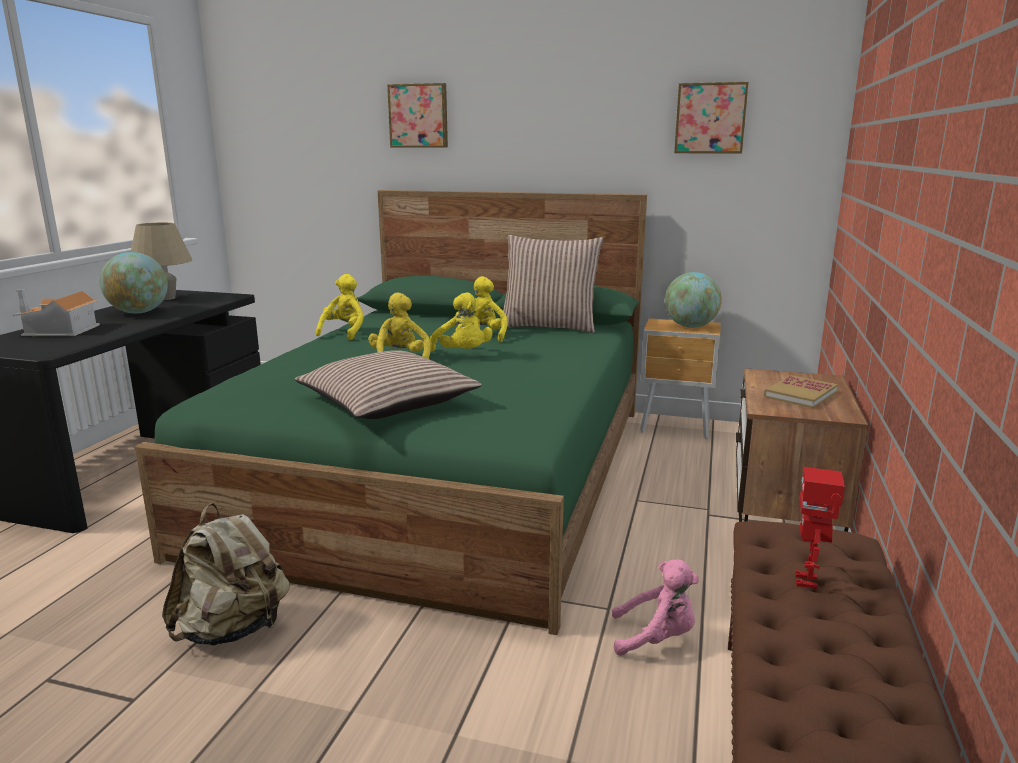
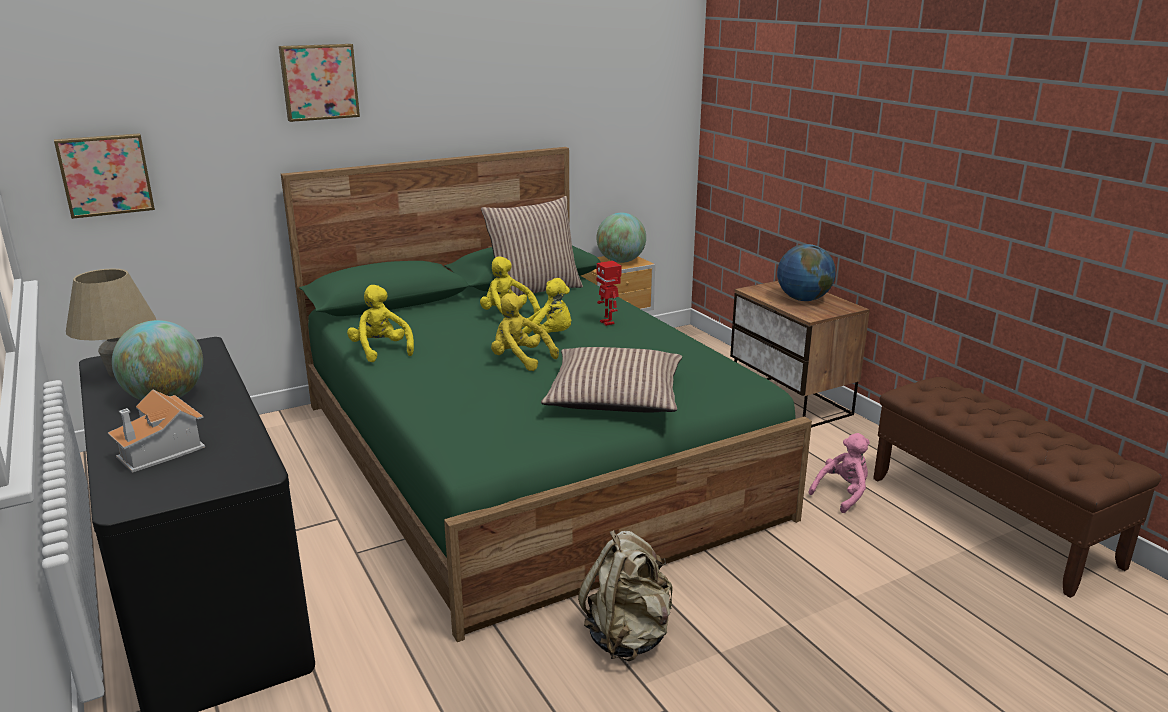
camera: 45 degrees left, 5 degrees up
(710, 118) = (607, 72): picture -> picture (105, 174)
(800, 394) = (803, 299): book -> globe
(807, 581) = (969, 409): toy robot -> toy robot (608, 322)

